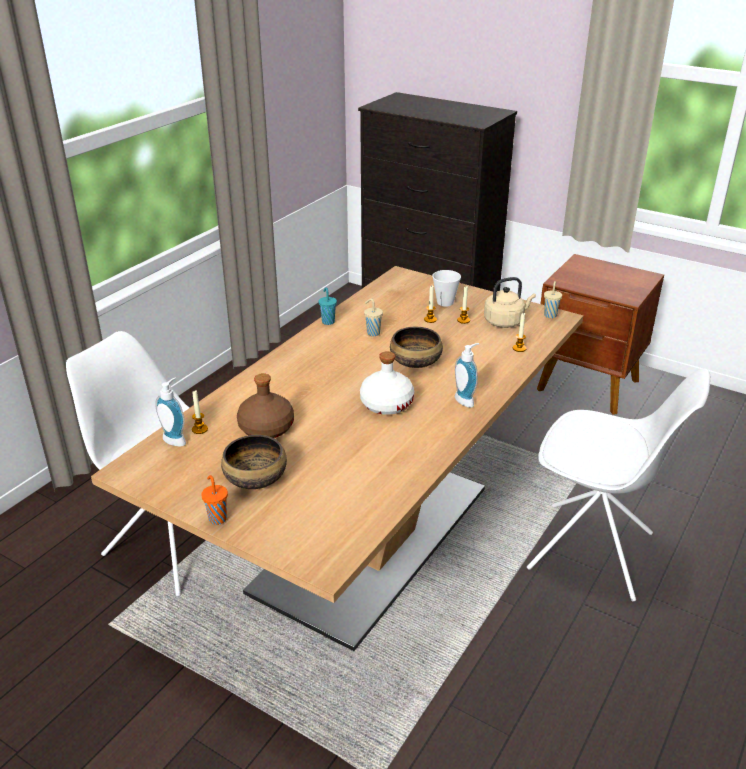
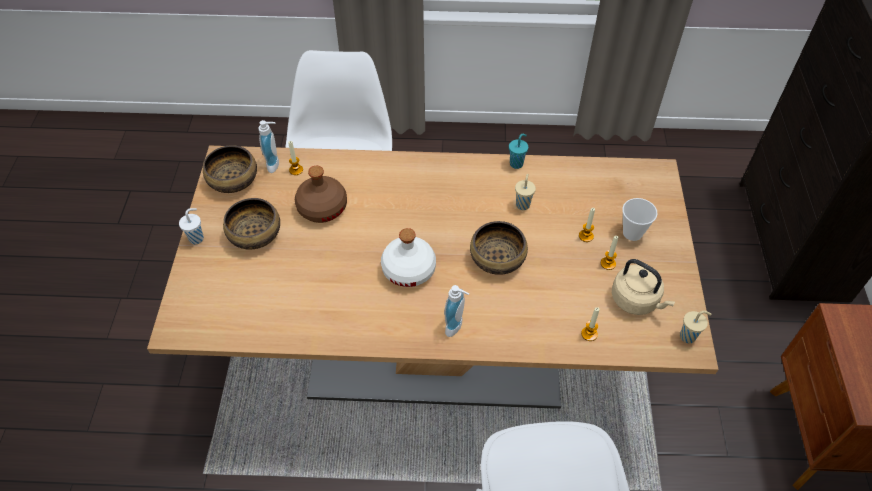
camera: 60 degrees right, 20 degrees up
(165, 472) = (233, 181): none -> bowl
(217, 518) = (197, 238): orange cup -> white cup

